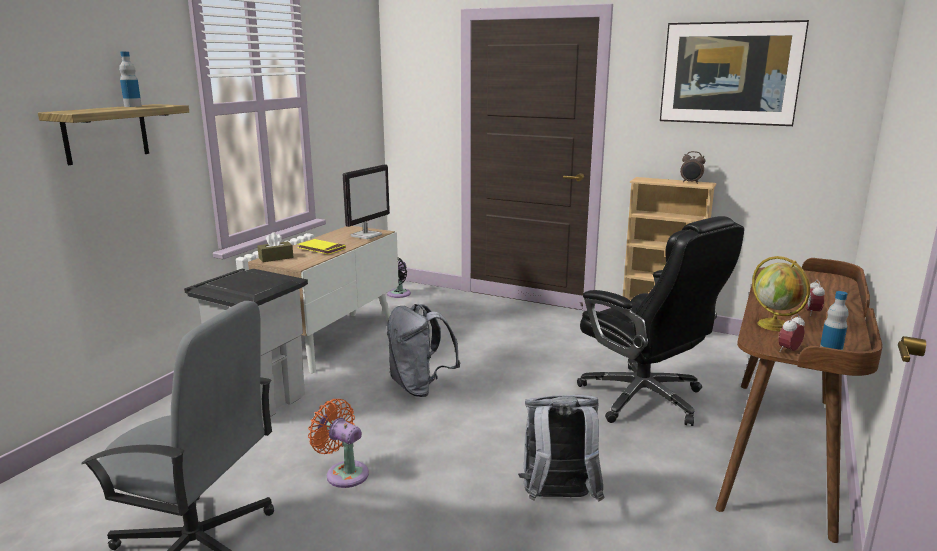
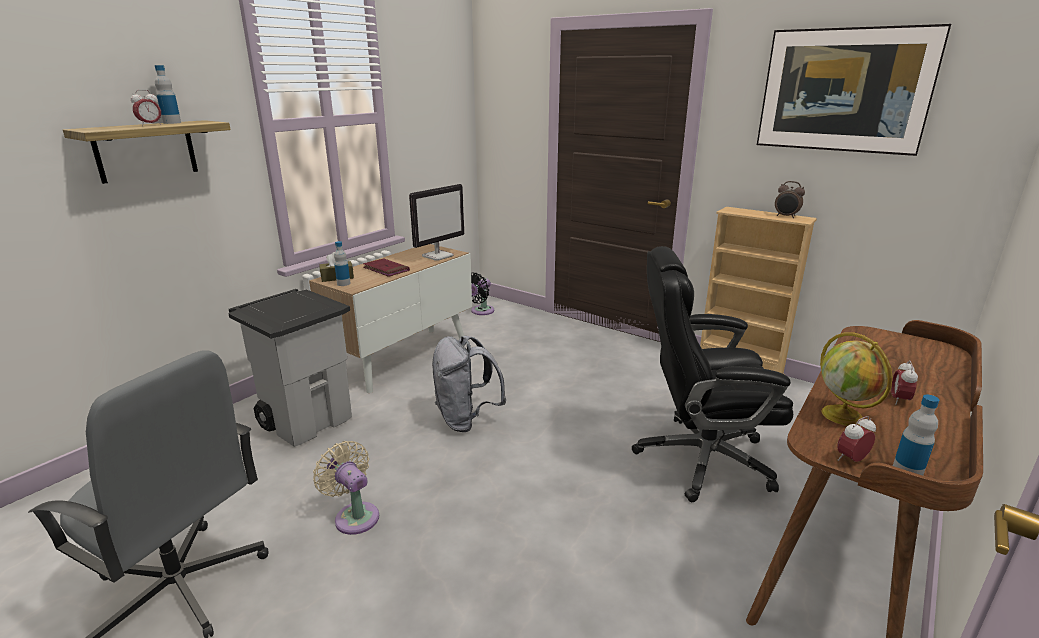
camera: 10 degrees right, 5 degrees up
(119, 108) = (150, 125): none -> alarm clock
(286, 262) = (343, 283): none -> bottle
(321, 249) = (386, 270): yellow book -> red book
(344, 473) = (354, 515): orange fan -> beige fan
(558, 499) = (565, 580): grey backpack -> none
(644, 399) = (700, 458): black office chair -> black office chair turned 120 degrees clockwise

